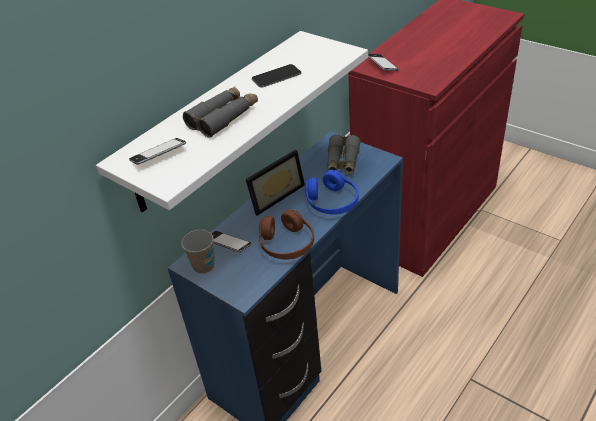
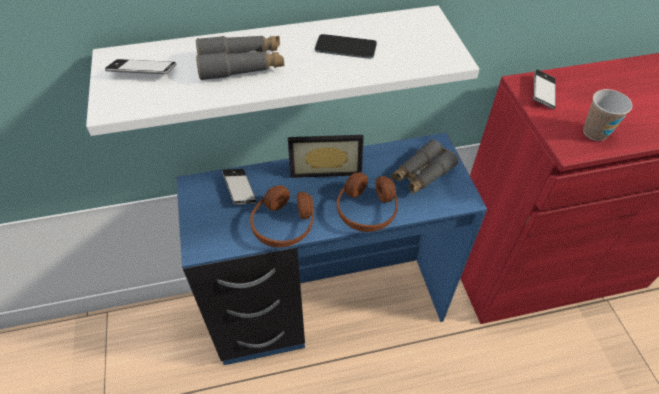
camera: 35 degrees right, 10 degrees up
(204, 266) = (200, 196): cup -> cup (595, 132)
(332, 202) = (366, 210): blue headphones -> brown headphones

